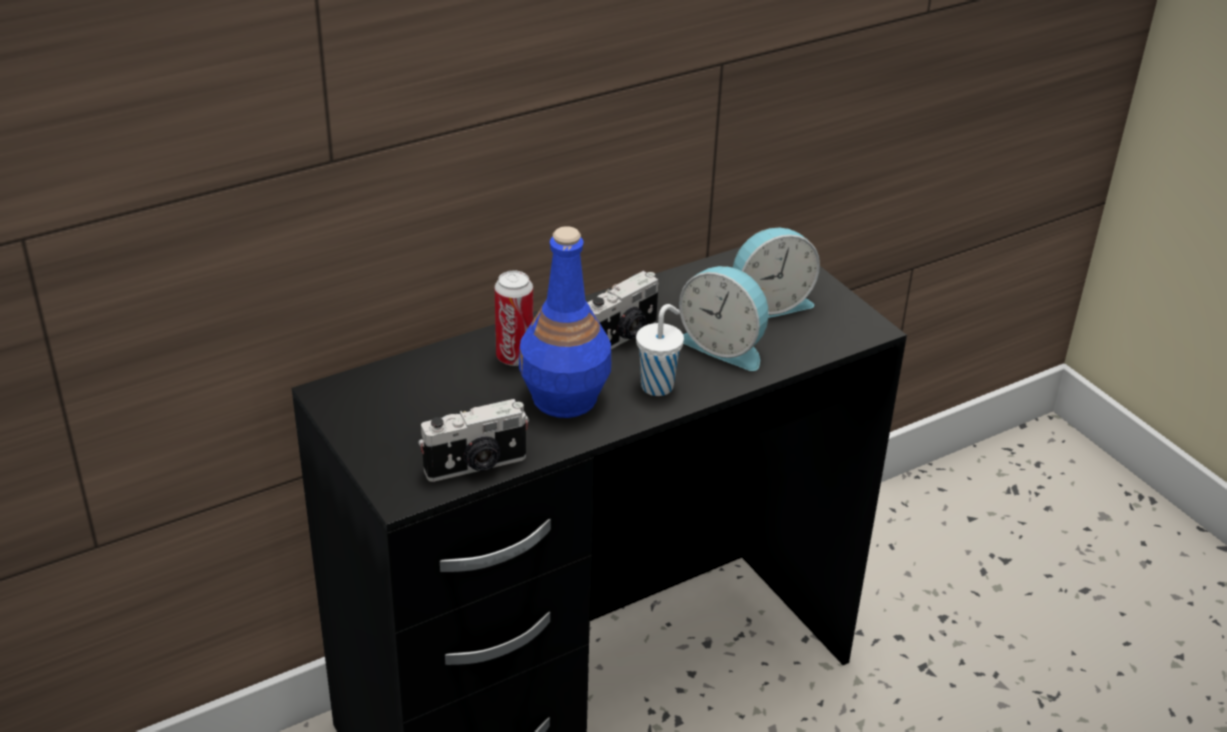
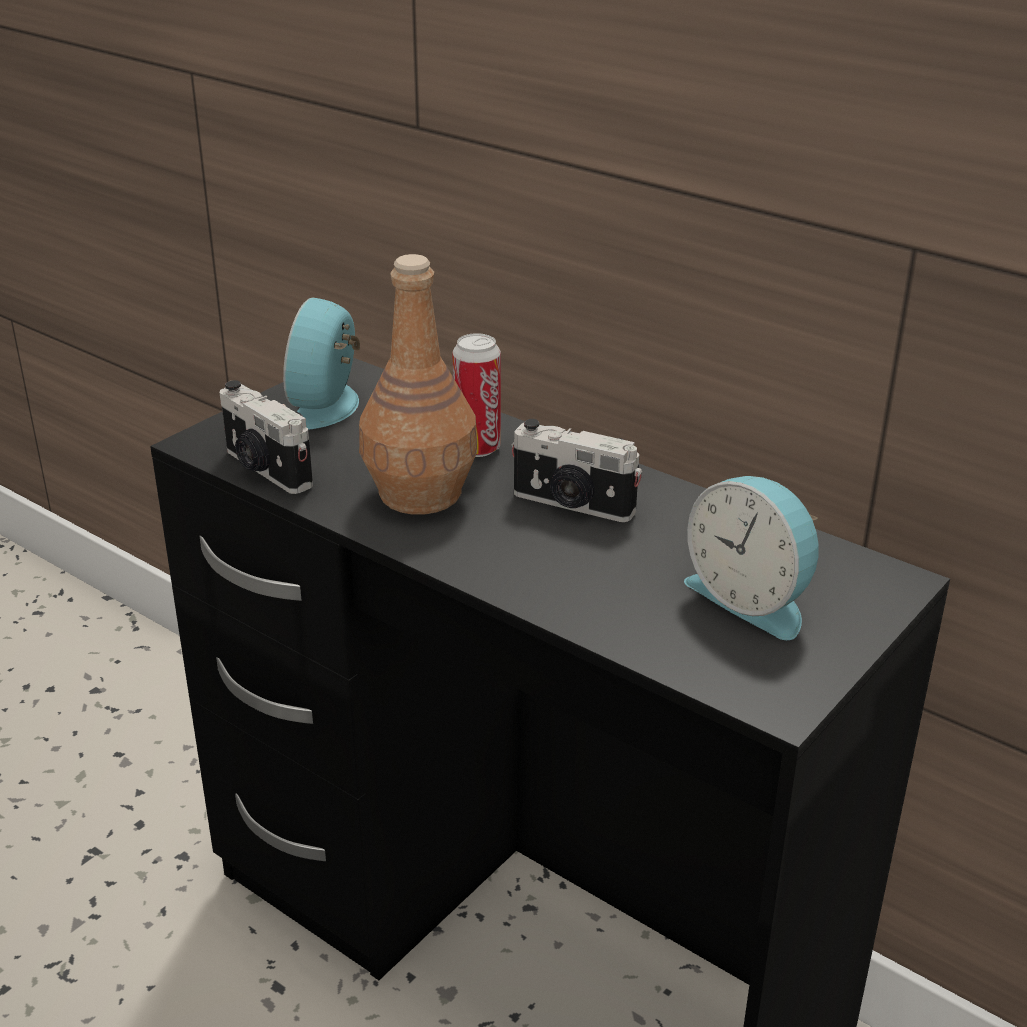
camera: 70 degrees right, 5 degrees down
(565, 399) = (419, 494): blue bottle -> brown bottle
(658, 385) = (491, 550): white cup -> none
(724, 346) = (618, 582): alarm clock -> alarm clock (329, 406)

